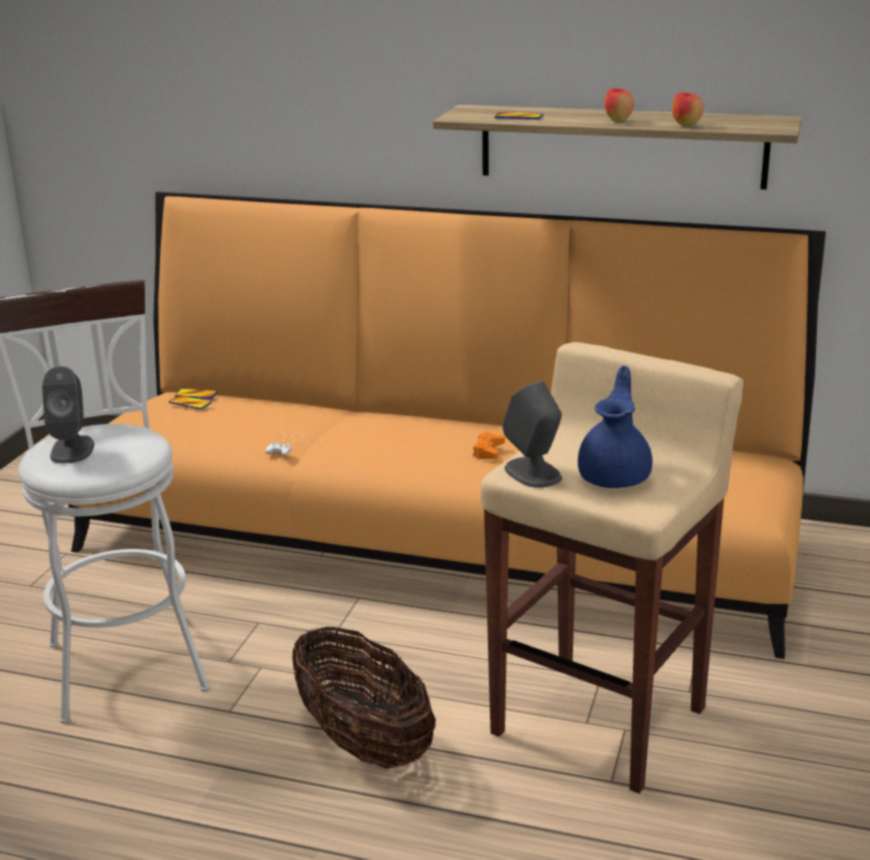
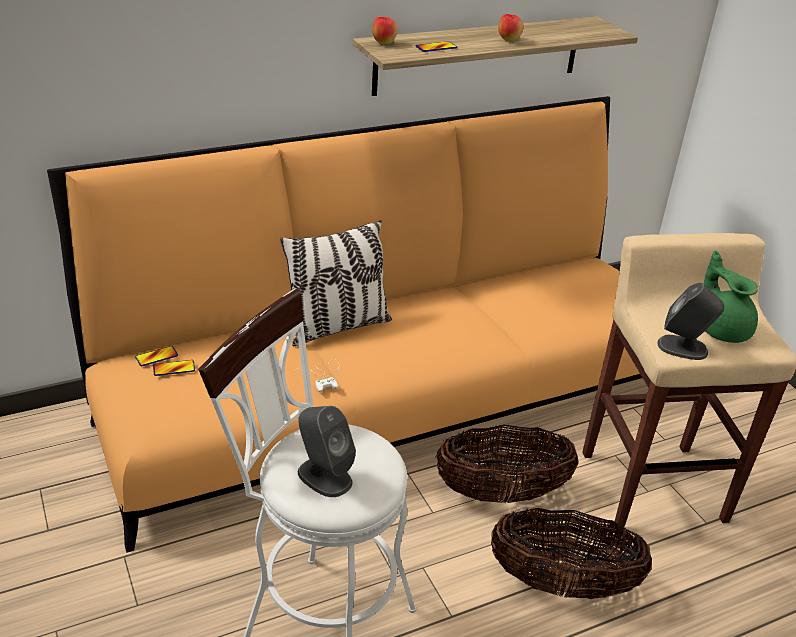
camera: 45 degrees left, 10 degrees up
(372, 420) = (337, 327): none -> pillow
(422, 650) = (501, 493): none -> basket
(488, 451) = (464, 323): orange game controller -> none
(616, 476) = (723, 329): blue teapot -> green teapot
(686, 125) = (559, 38): apple -> apple (384, 43)

